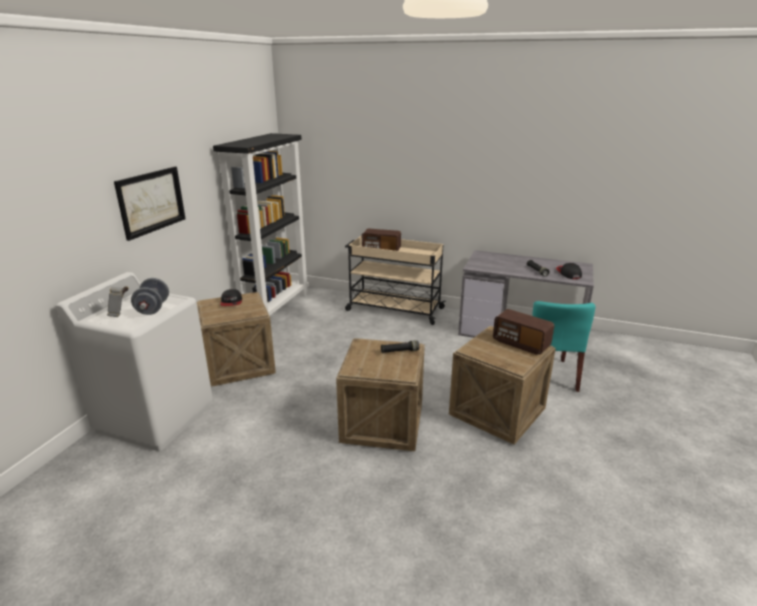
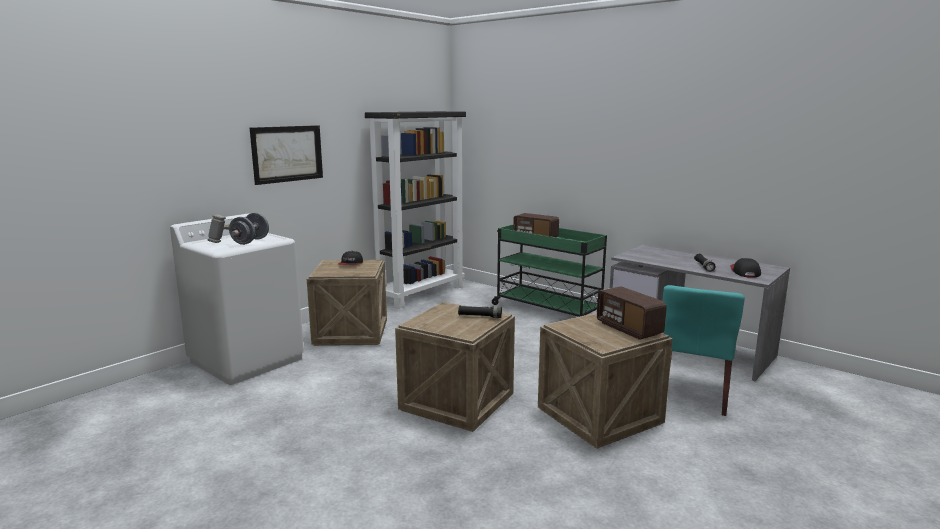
camera: 20 degrees right, 10 degrees down
(393, 309) = (546, 309): beige cart -> green cart

